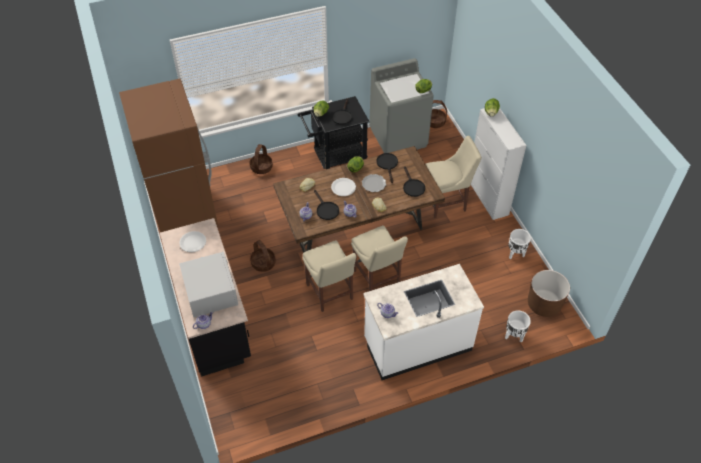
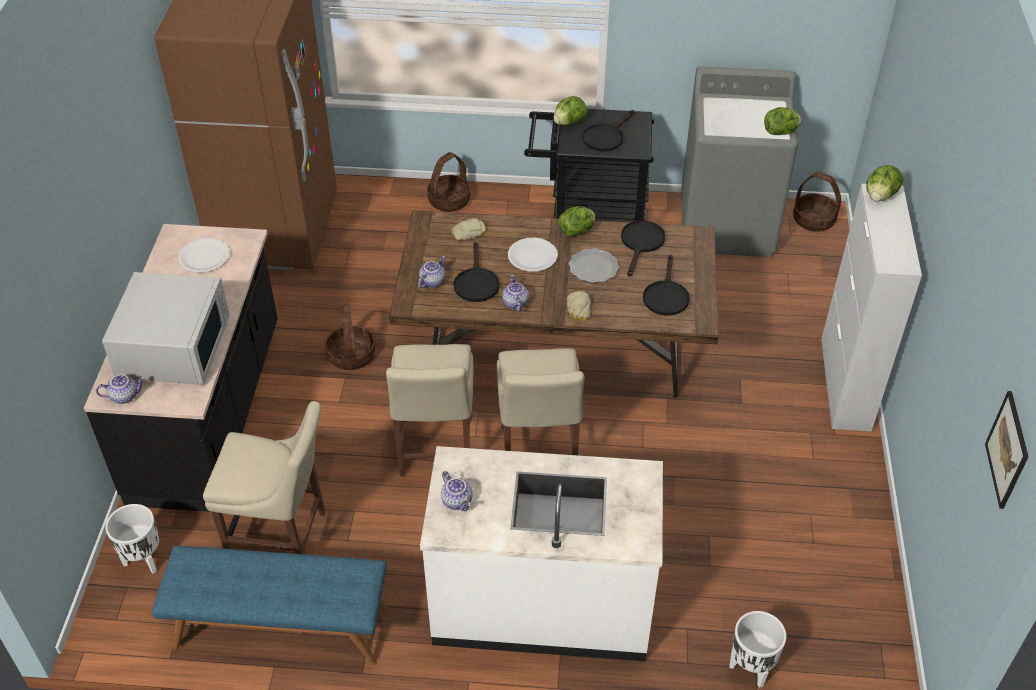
camera: 25 degrees right, 5 degrees down
(311, 400) = (280, 627): none -> blue bench
(447, 203) = (755, 367): beige chair -> beige chair (283, 538)
(515, 254) = (844, 509): white planter -> white planter (143, 560)
(544, 304) = (852, 630): brown planter -> none
(608, 213) = (1007, 450): none -> picture

